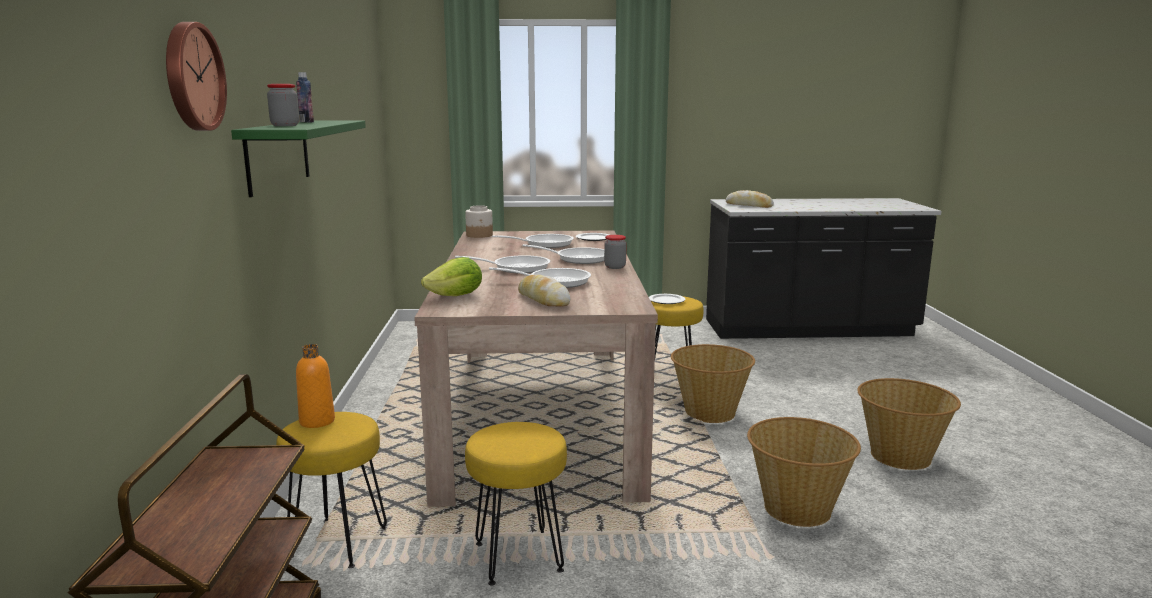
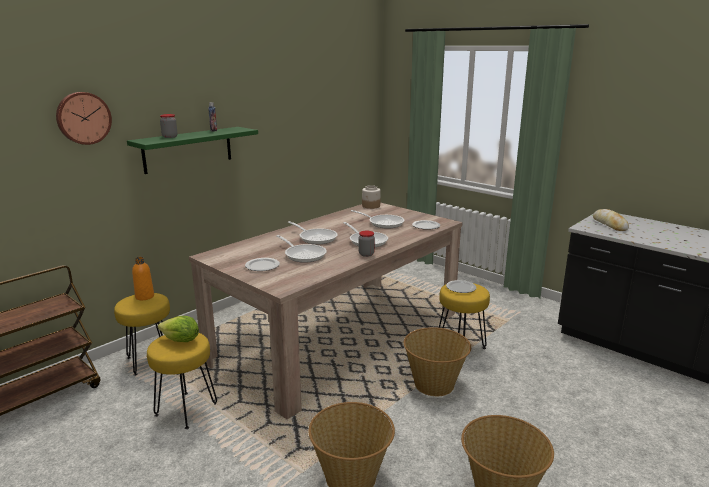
camera: 45 degrees right, 5 degrees up
(456, 296) = (236, 249): lettuce -> lettuce (181, 341)
(543, 299) = (262, 266): bread -> plate

